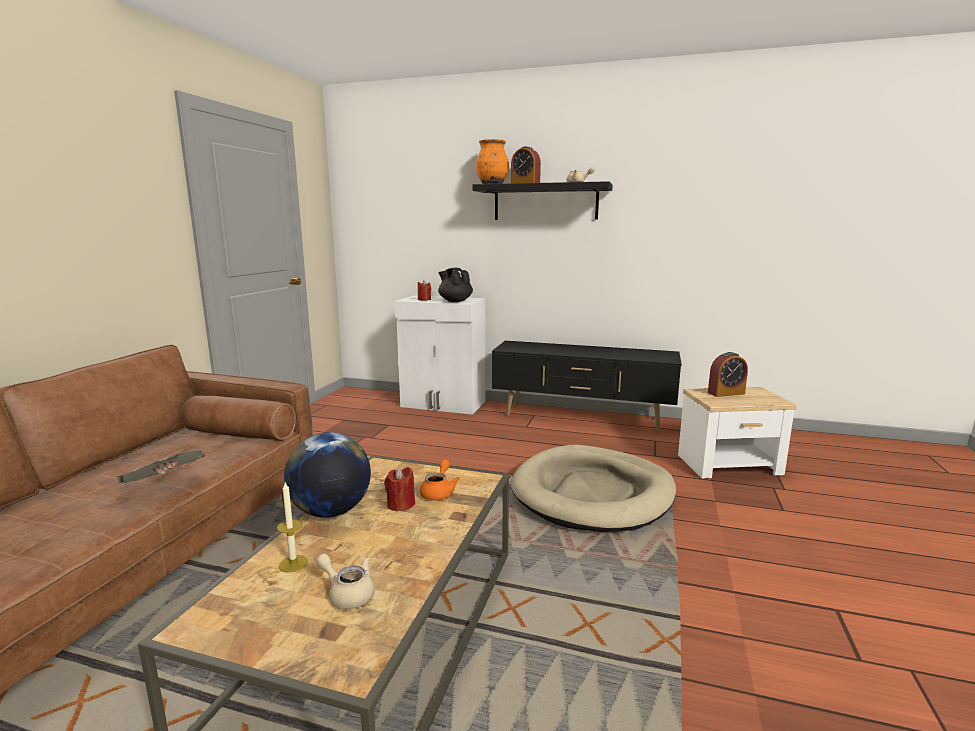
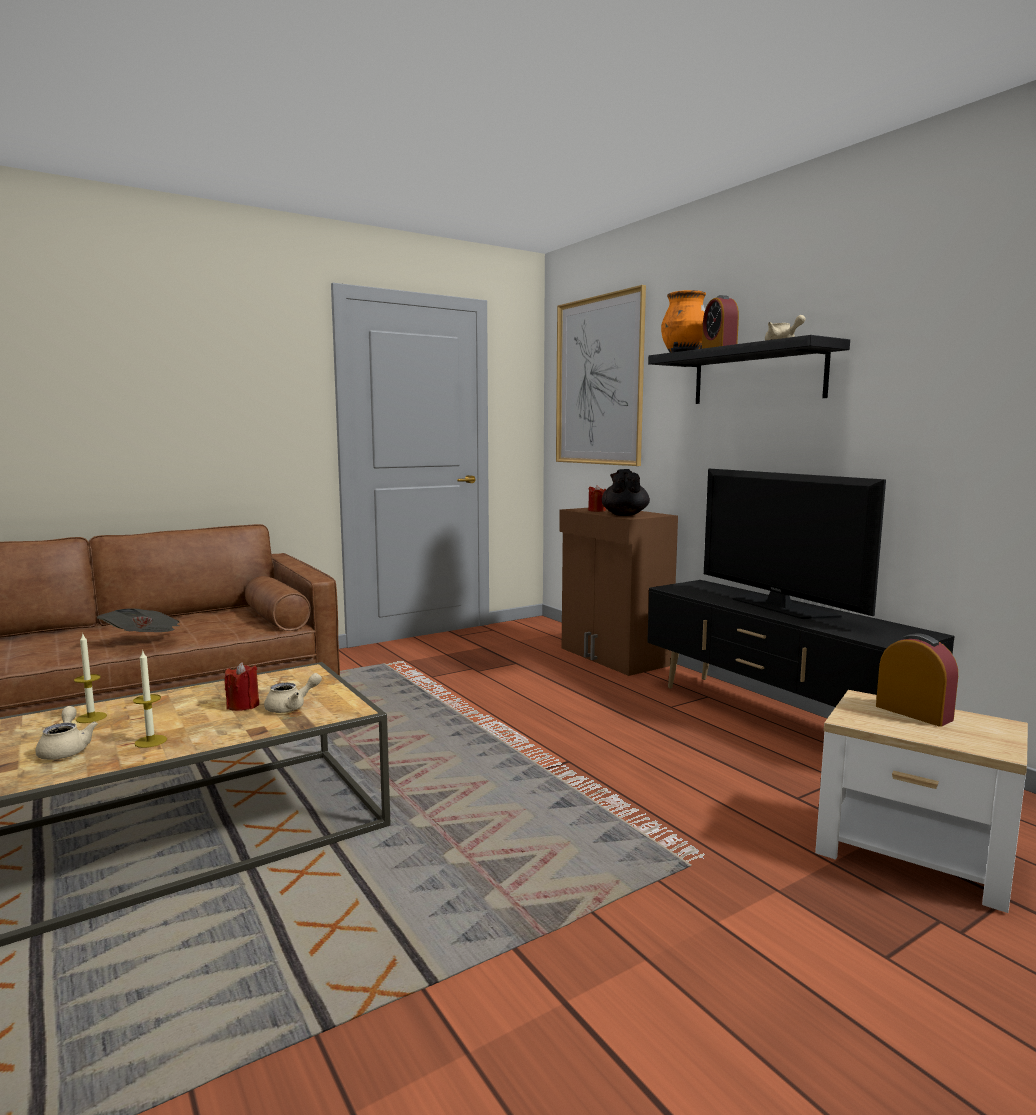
camera: 40 degrees right, 5 degrees down
(331, 511) = (192, 693): globe -> none
(396, 198) = (598, 381): none -> picture
(402, 556) = (150, 741): none -> candle
(439, 492) = (291, 707): orange teapot -> beige teapot
(443, 404) = (613, 657): white cabinet -> brown cabinet
(583, 350) = (779, 606): none -> television
(593, 493) = (607, 807): beige dog bed -> none
(726, 393) = (913, 713): alarm clock -> alarm clock turned 150 degrees counterclockwise

